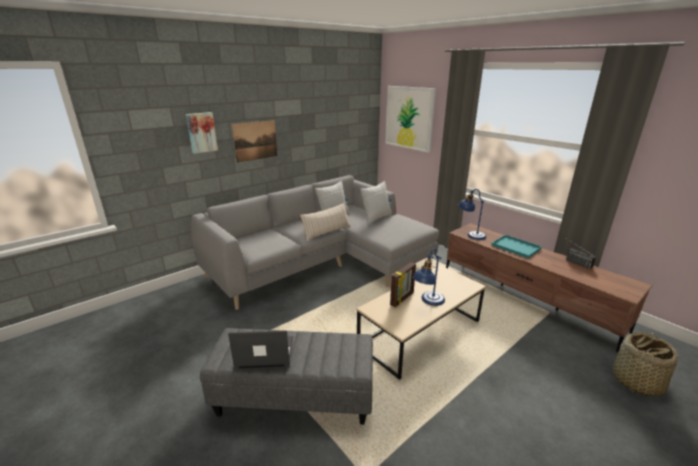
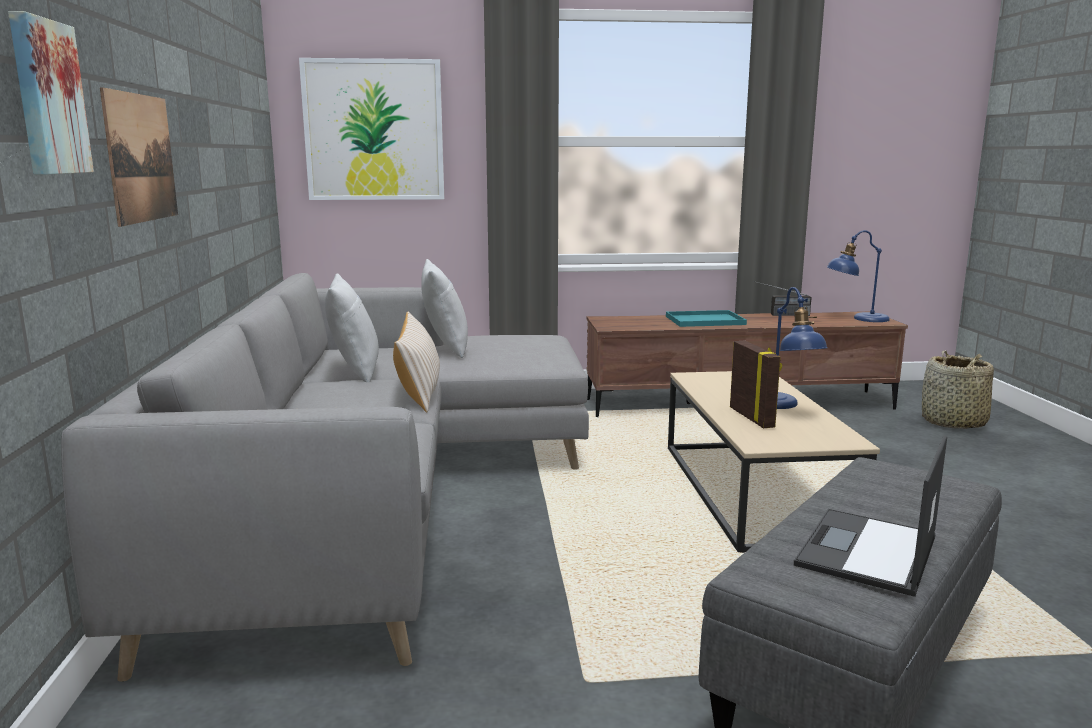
camera: 55 degrees left, 10 degrees down
(470, 233) = (622, 324): blue table lamp -> blue table lamp (856, 318)

